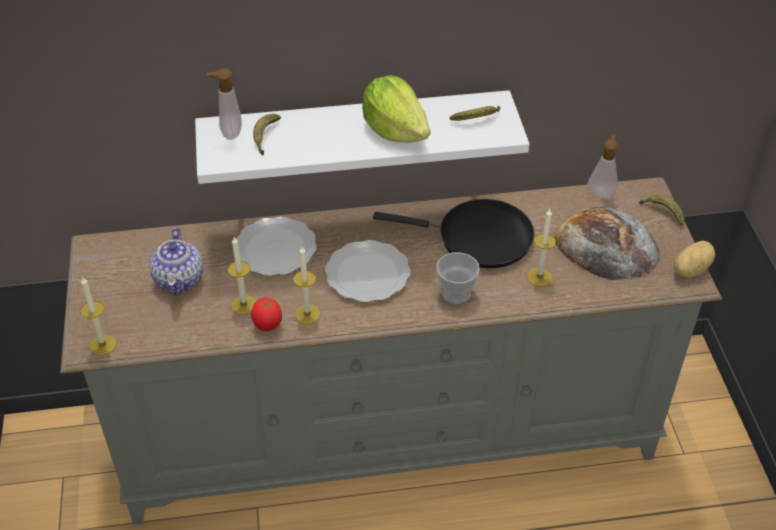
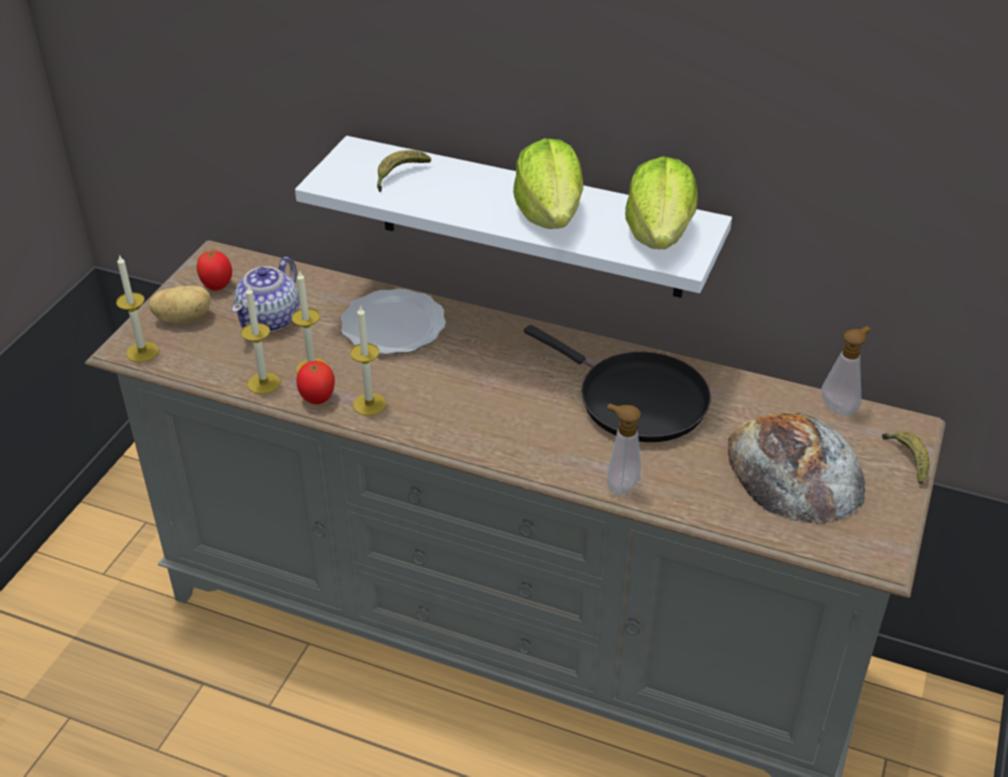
camera: 30 degrees right, 5 degrees down
(116, 270) = (217, 286): none -> tomato
(229, 133) = (365, 160): soap dispenser -> soap dispenser (619, 485)
(369, 274) = (473, 389): plate -> none
(456, 293) = (556, 449): cup -> none
(477, 119) = (659, 234): banana -> lettuce
(539, 277) = (675, 471): candle -> candle (264, 383)
(689, 269) = (889, 541): potato -> potato (184, 318)

